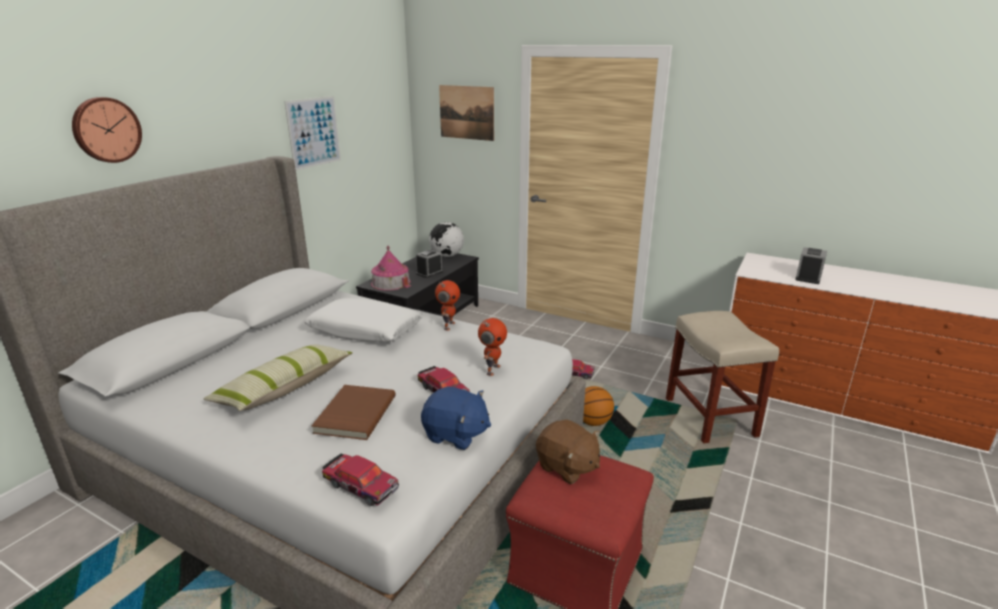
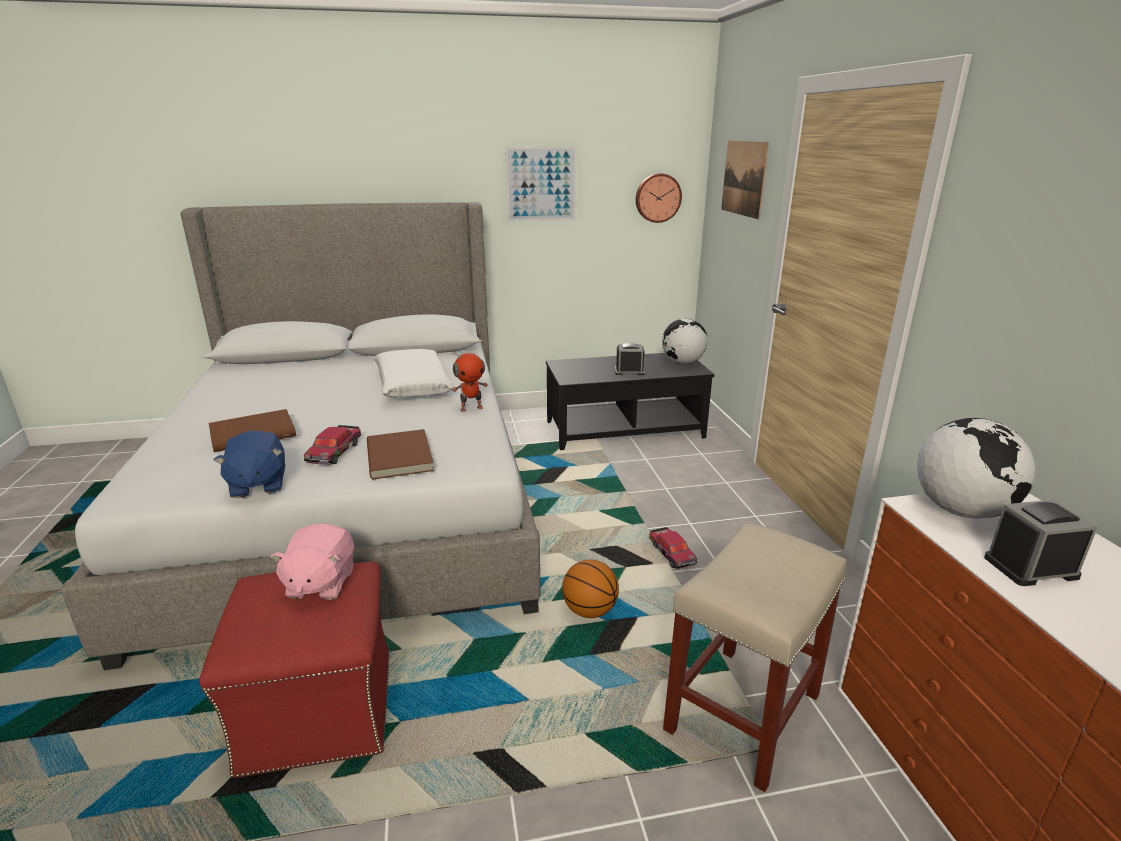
camera: 50 degrees right, 0 degrees up
(106, 130) = (311, 156): wall clock -> wall clock (657, 198)
(284, 388) = (278, 398): pillow -> none
(361, 485) = (144, 476): toy car -> none
(391, 283) = (577, 367): toy house -> none
(492, 369) = (401, 456): toy robot -> brown book
(567, 467) = (320, 583): brown plush toy -> pink plush toy
(759, 268) = (960, 510): none -> globe

